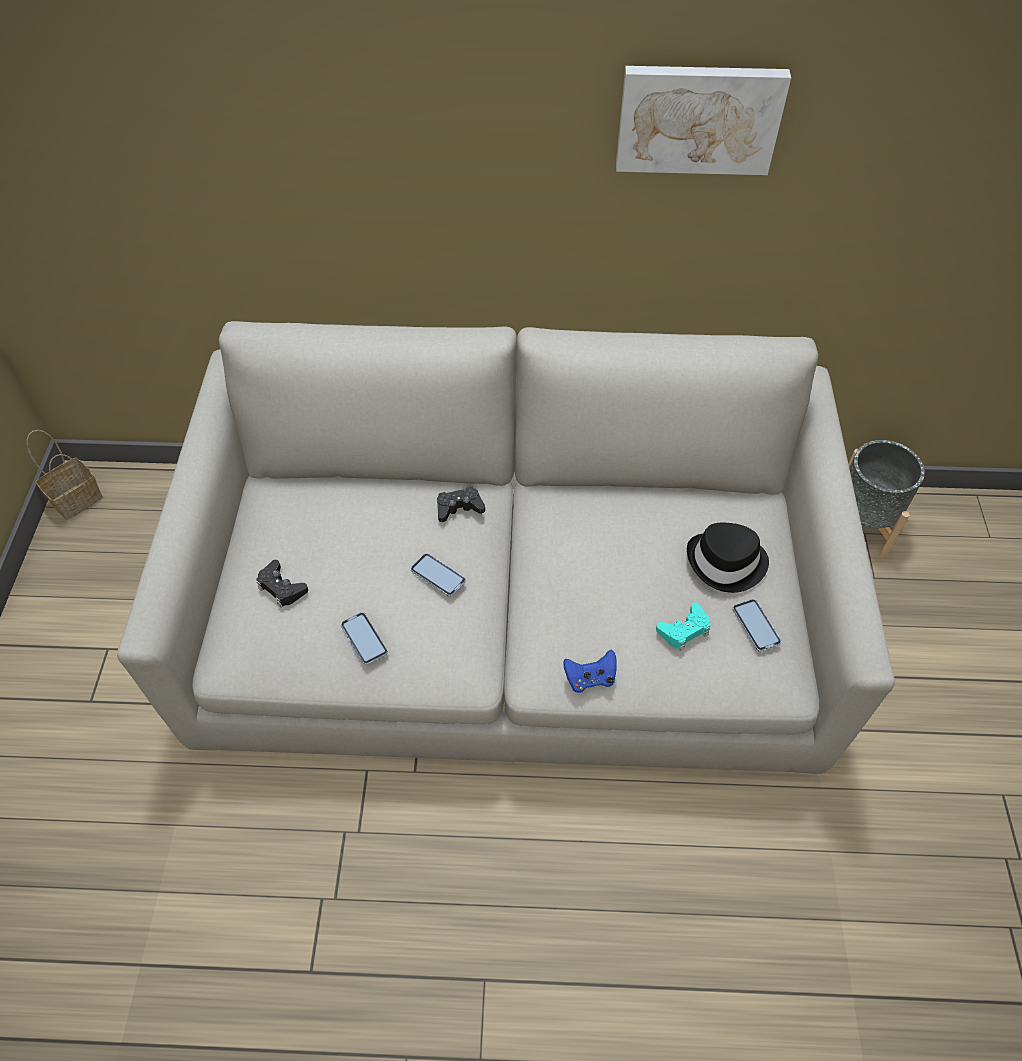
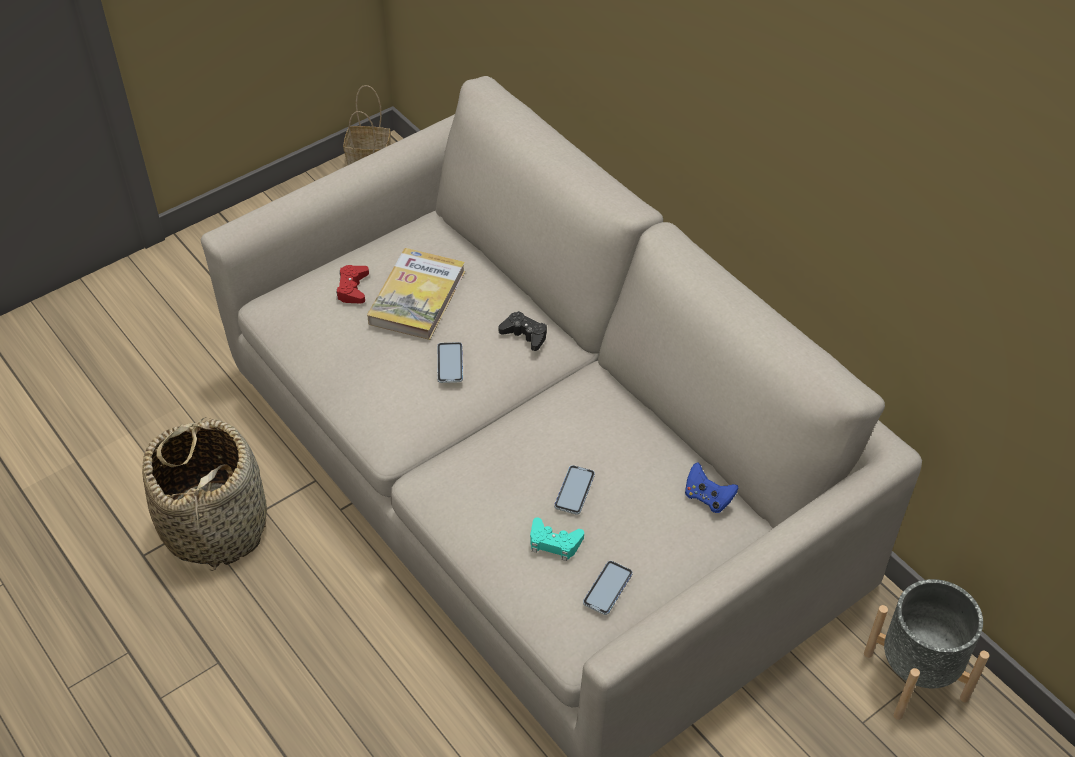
camera: 50 degrees right, 5 degrees down
(281, 587) = (352, 288): black game controller -> red game controller
(337, 884) = (215, 525): none -> basket
(343, 549) = (417, 297): none -> book
(364, 639) = (356, 361): phone -> phone (574, 490)
(590, 679) = (454, 513): blue game controller -> blue game controller (708, 498)
(698, 118) = (841, 115): picture -> none
(726, 563) = (650, 532): black hat -> none

